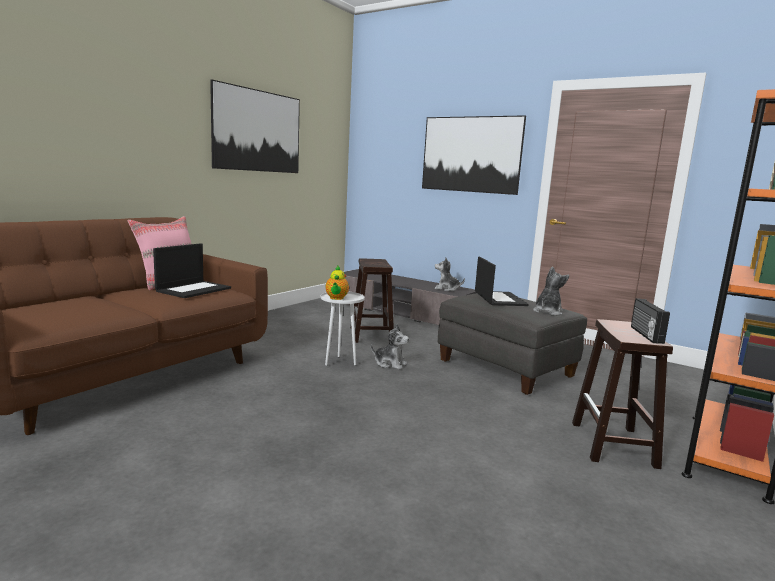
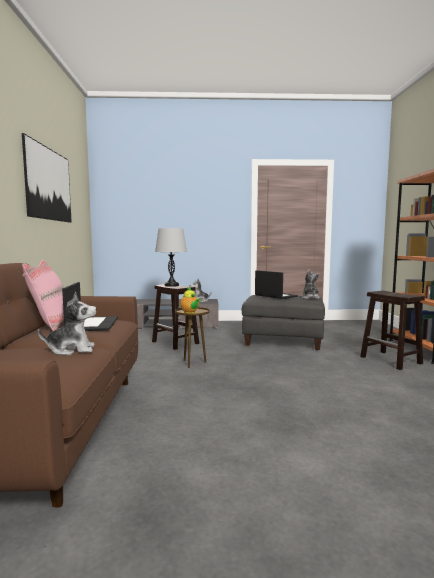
camera: 35 degrees left, 5 degrees down
(340, 362) = (193, 363): white side table -> brown side table
(374, 261) = (171, 285): none -> grey table lamp
(390, 364) = (223, 355): plush toy -> plush toy (71, 350)
(470, 154) = (200, 206): picture -> none
(645, 334) = (403, 294): radio -> none

